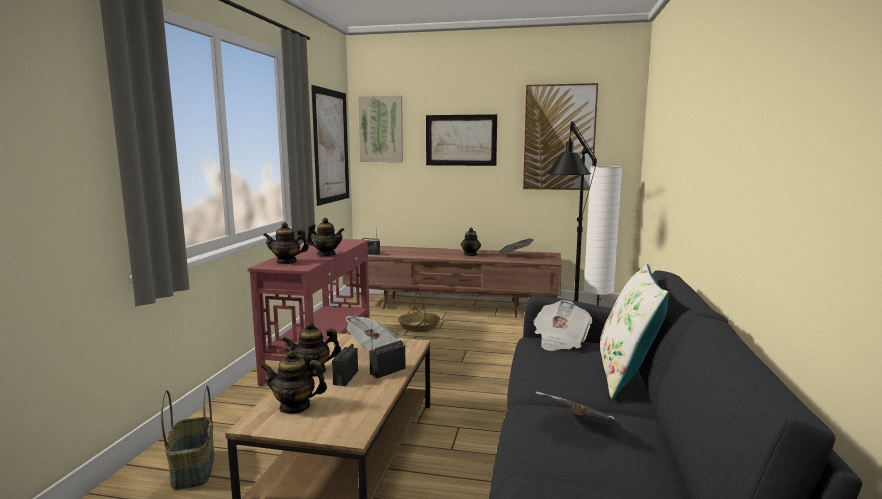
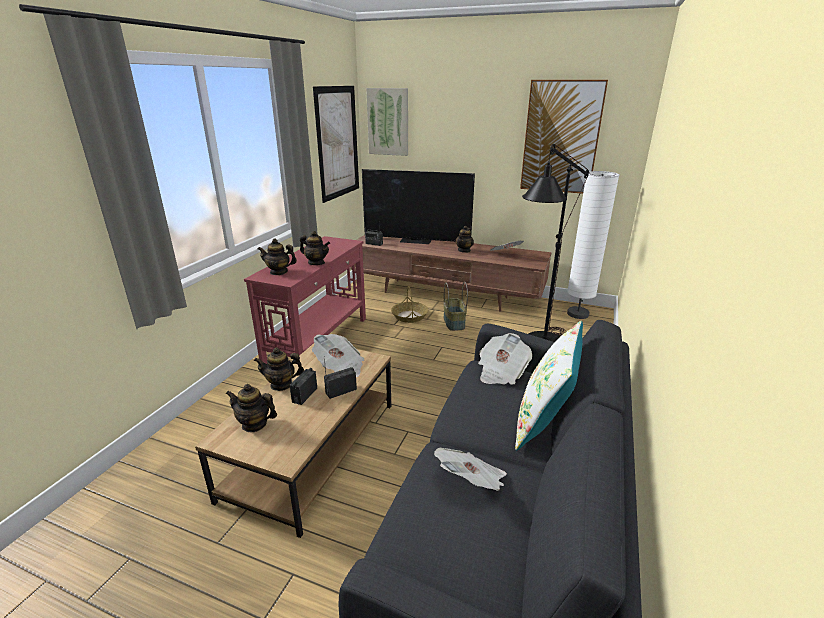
camera: 10 degrees right, 15 degrees up
(192, 469) = (194, 448): basket -> basket (453, 322)
(415, 250) = (416, 240): none -> television
(461, 140) = (463, 136): picture -> none

